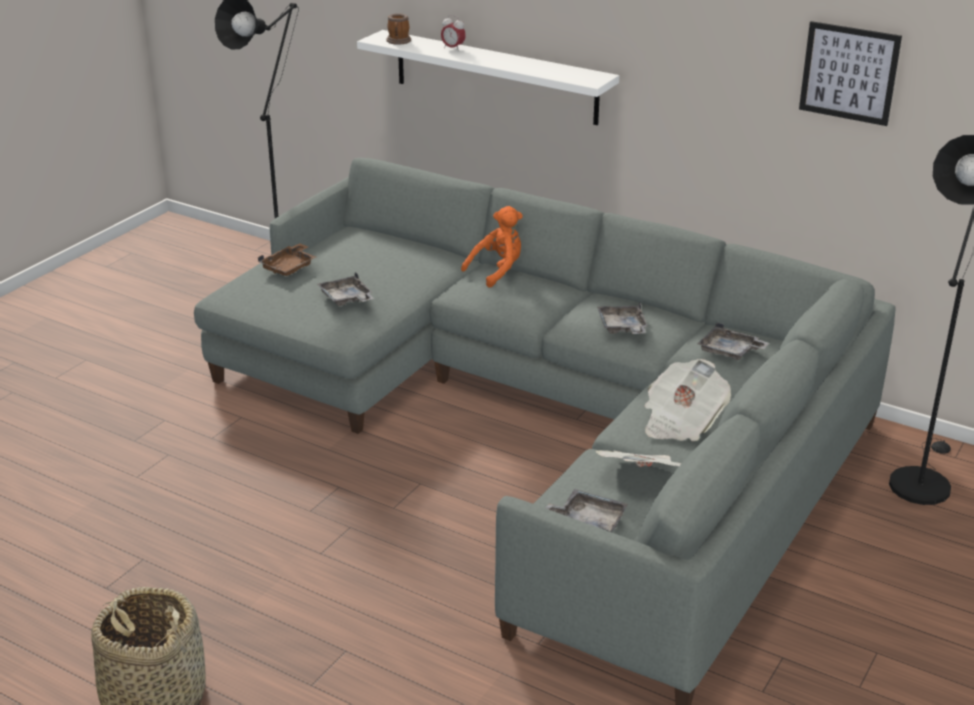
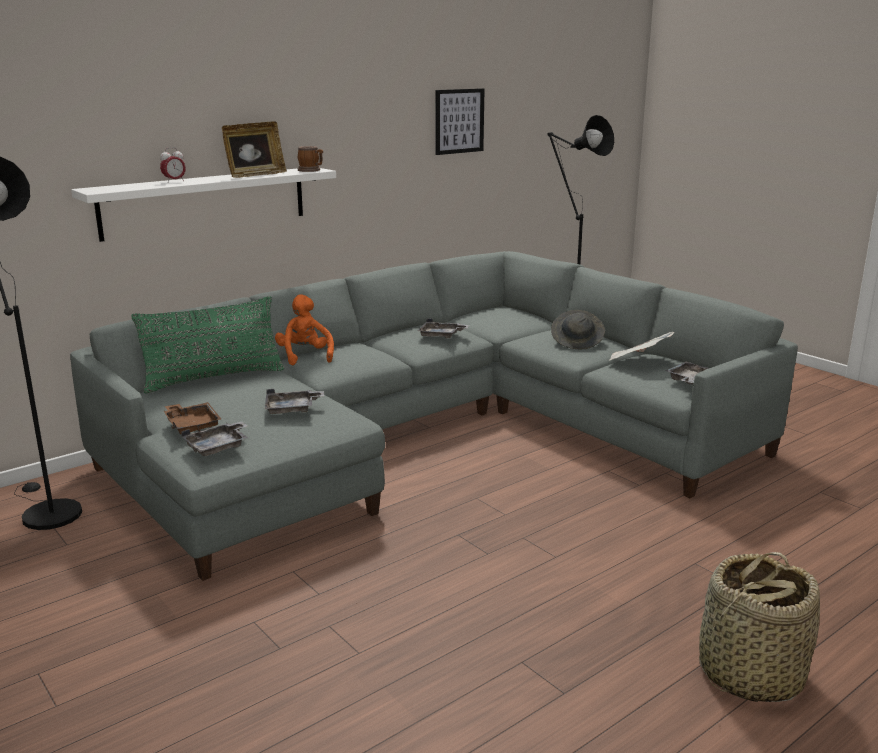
camera: 70 degrees left, 10 degrees down
(398, 41) = (120, 188): mug -> mug (311, 170)
(405, 246) = (214, 378): none -> green pillow
(524, 66) = (255, 175): none -> picture frame
(681, 421) = (577, 342): newspaper -> grey hat
(730, 351) = (497, 318): grey tray -> grey tray (218, 447)

